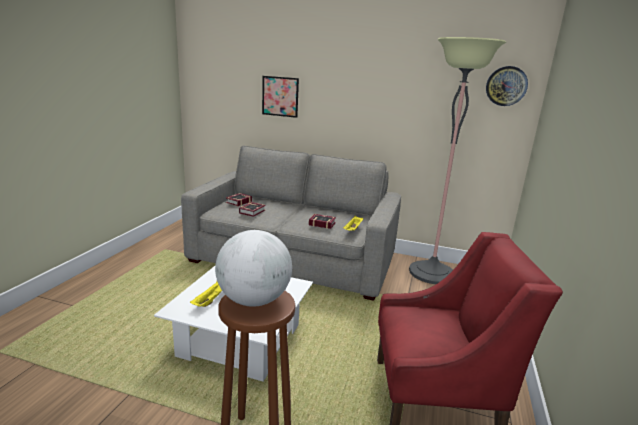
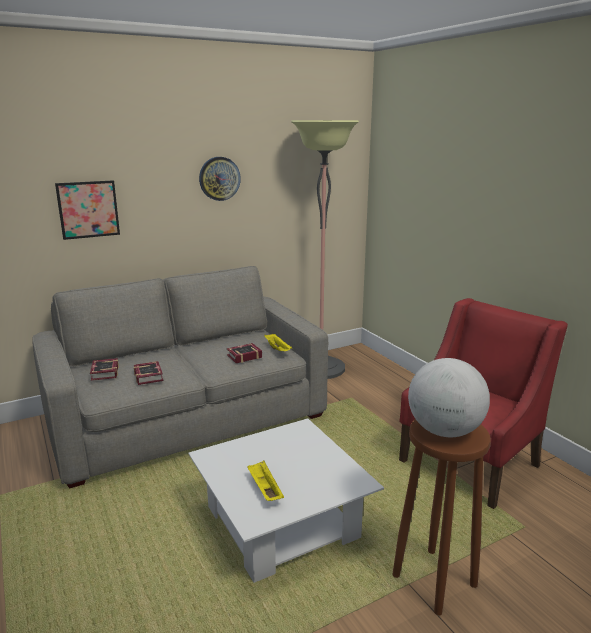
camera: 45 degrees left, 0 degrees up
(506, 86) = (340, 162): wall clock -> wall clock (219, 178)

